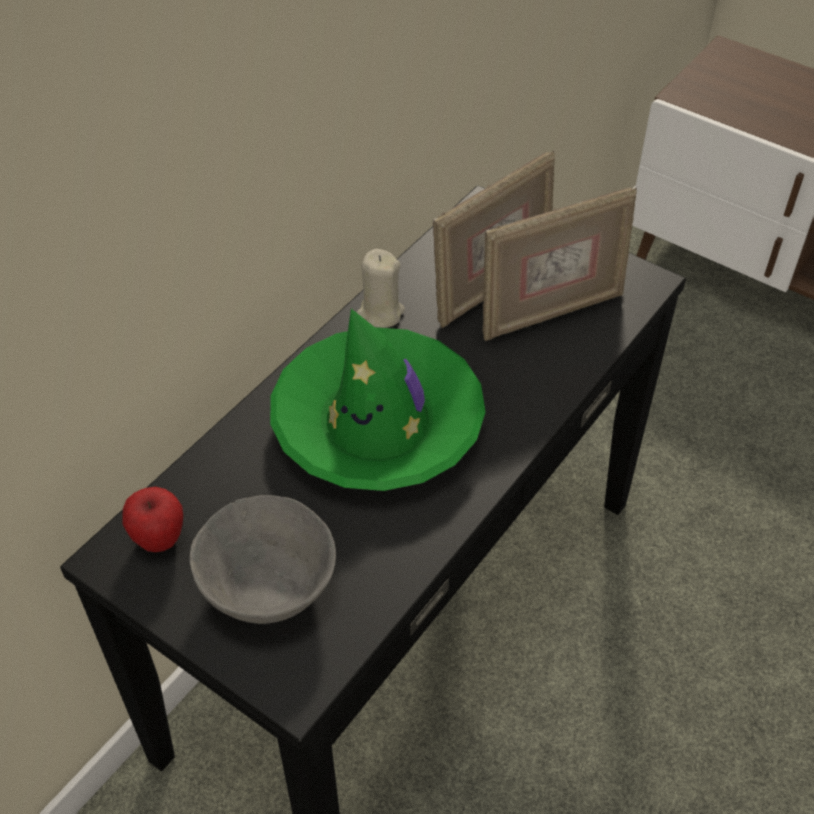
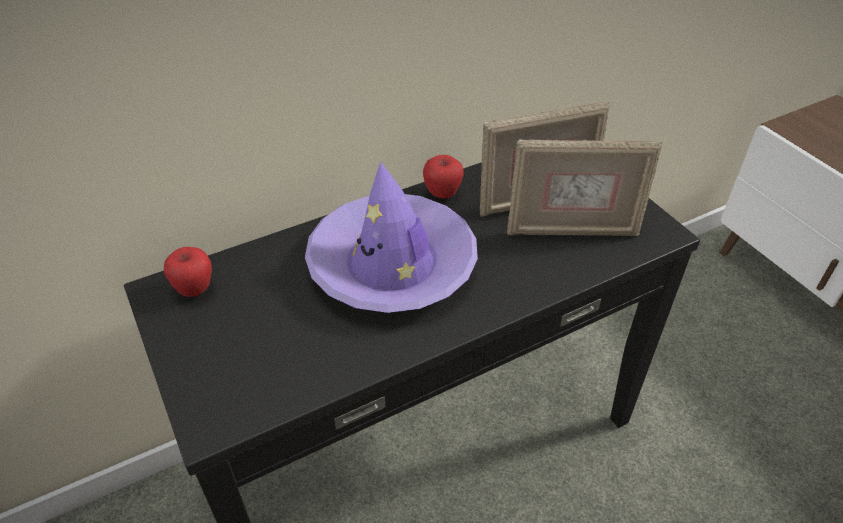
camera: 25 degrees right, 5 degrees down
(270, 586) = (242, 348): grey bowl -> none
(378, 423) = (392, 265): green hat -> purple hat
(380, 313) = (442, 194): beige candle -> apple

